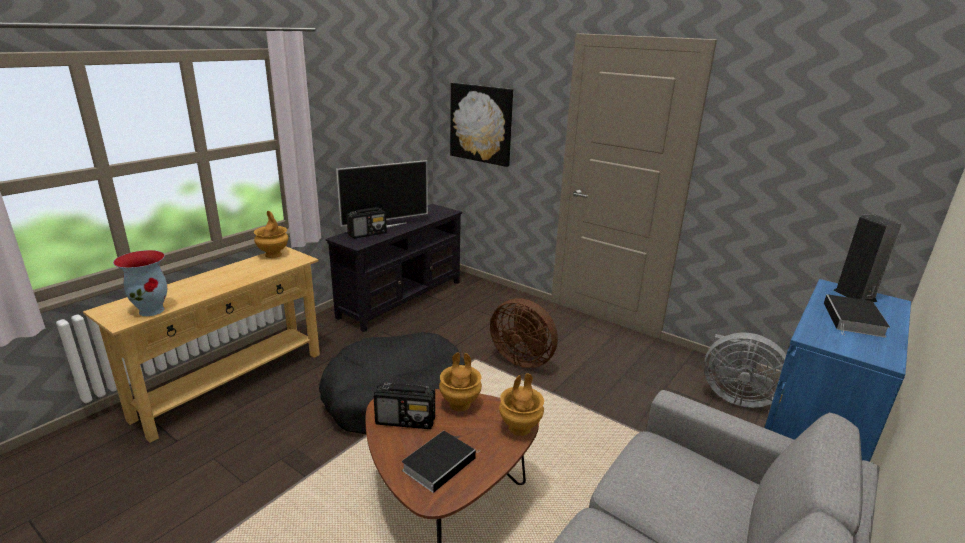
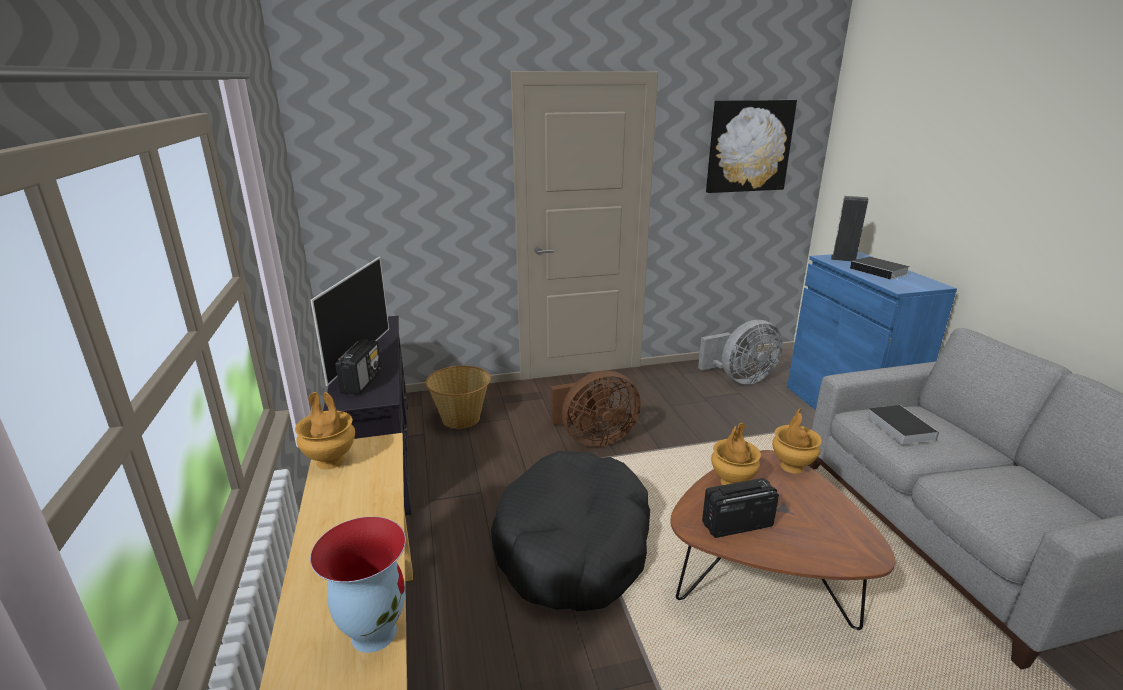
camera: 50 degrees left, 0 degrees up
(406, 421) = (736, 524): radio -> radio turned 150 degrees counterclockwise
(440, 462) = (819, 530): book -> book (898, 427)
(473, 303) = (461, 419): none -> basket
(481, 124) = (389, 197): picture -> picture (749, 146)

